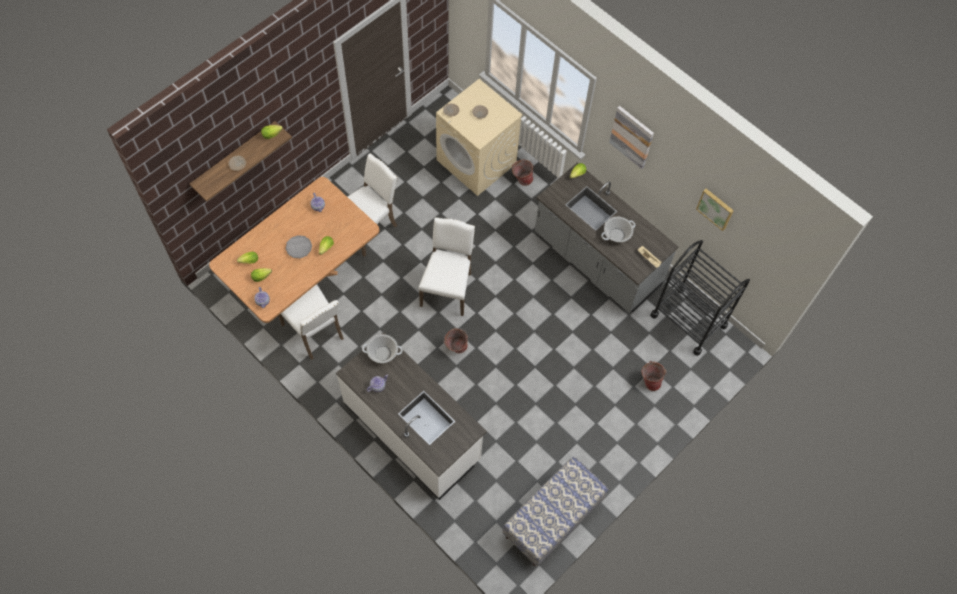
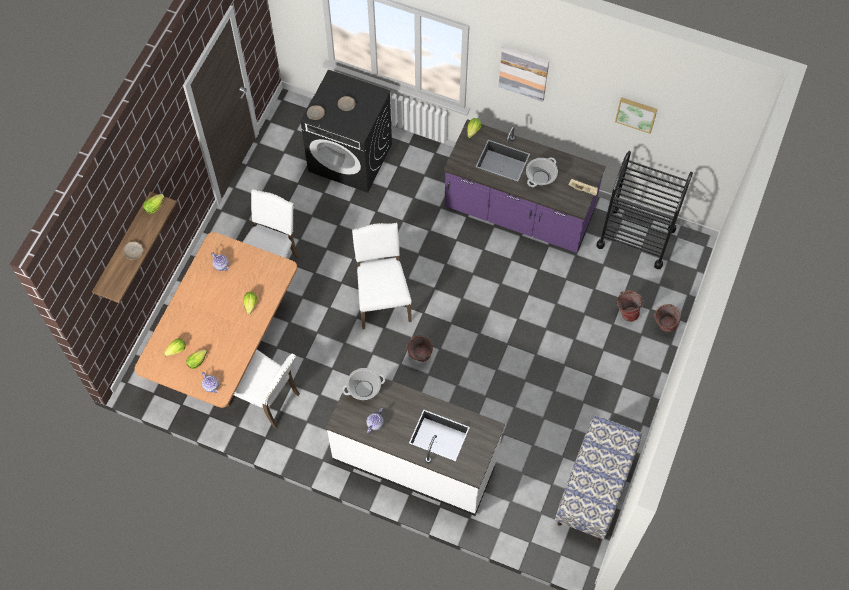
camera: 20 degrees left, 0 degrees up
(299, 248) = (222, 316): grey plate -> none
(477, 162) = (351, 158): beige washing machine -> black washing machine
(521, 180) = (405, 159): bucket -> bucket (663, 326)
(596, 260) = (518, 212): grey counter -> purple counter

